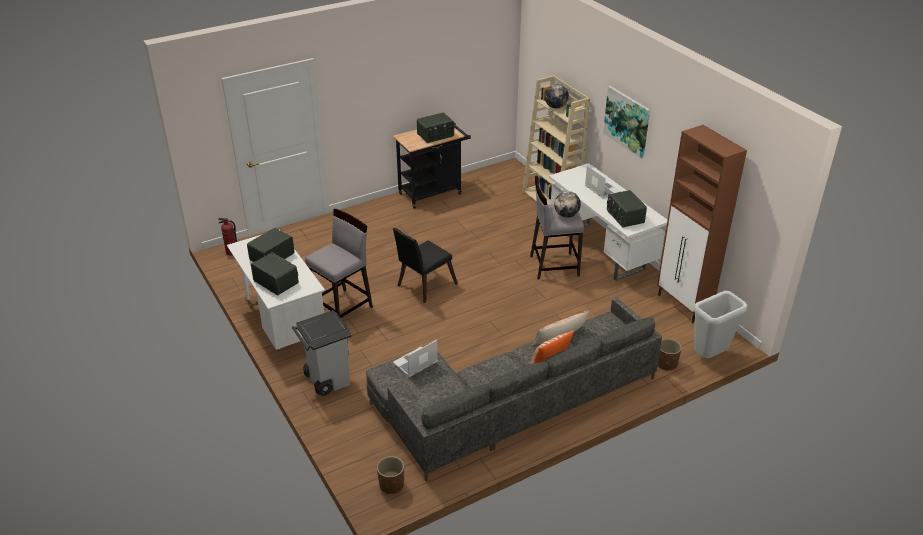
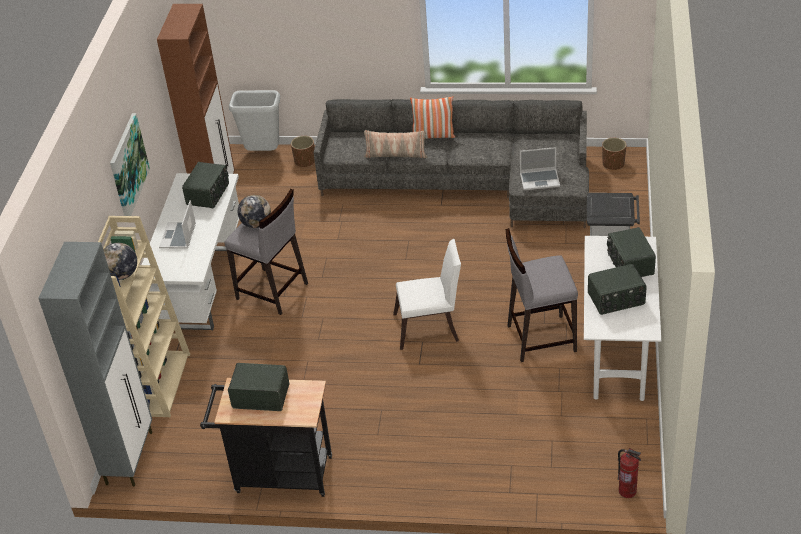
camera: 140 degrees left, 5 degrees up
(424, 286) = (431, 327): black chair -> white chair
(518, 172) = (130, 457): none -> grey cabinet

